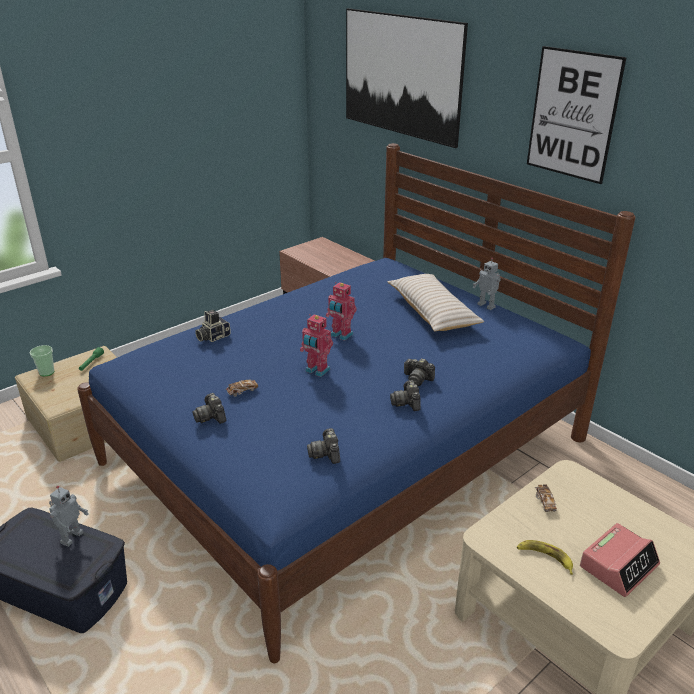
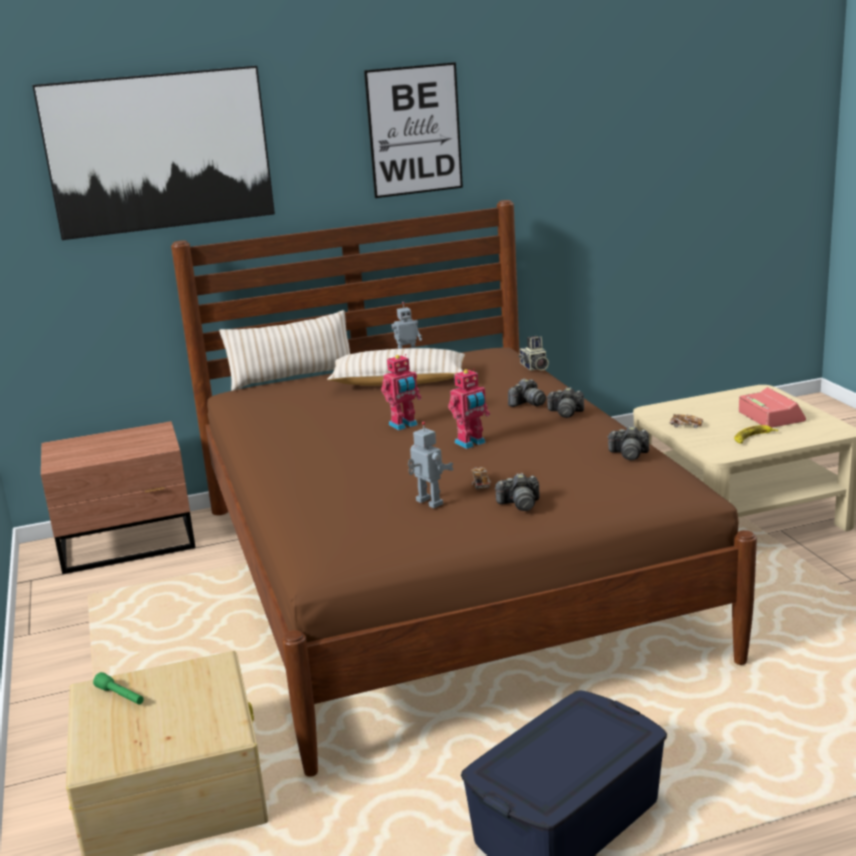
camera: 65 degrees left, 10 degrees down
(46, 372) = (100, 745): cup -> none
(71, 537) = (551, 731): toy robot -> toy robot (428, 503)
(212, 337) = (328, 493): camera -> camera (534, 367)
(346, 451) = (438, 576): blue bed -> brown bed
(424, 272) = (292, 377): none -> beige pillow

